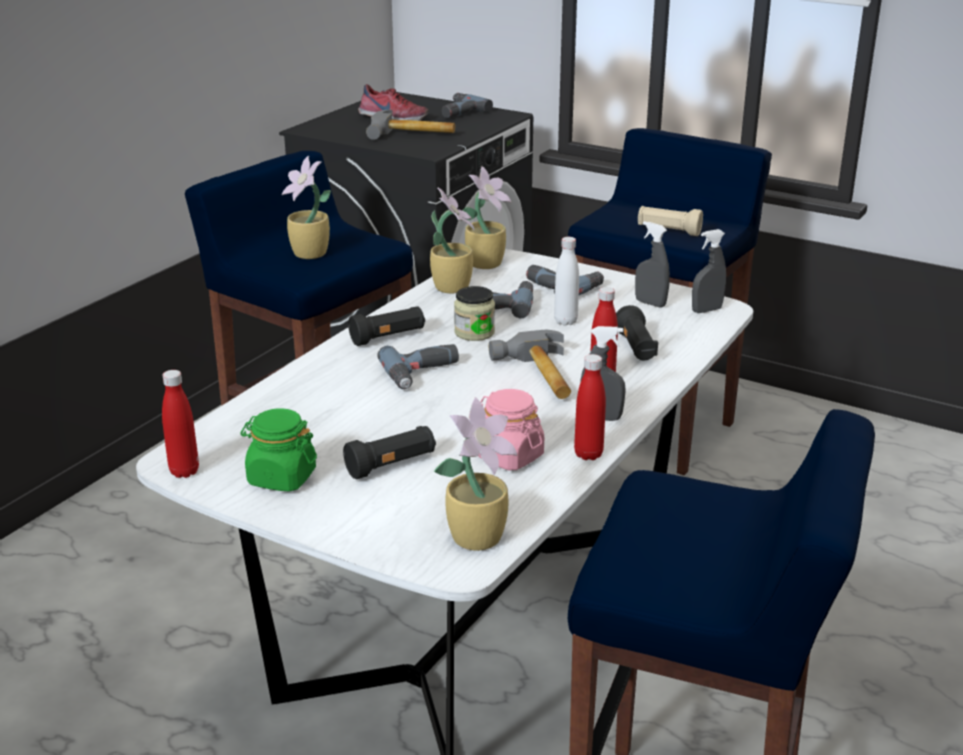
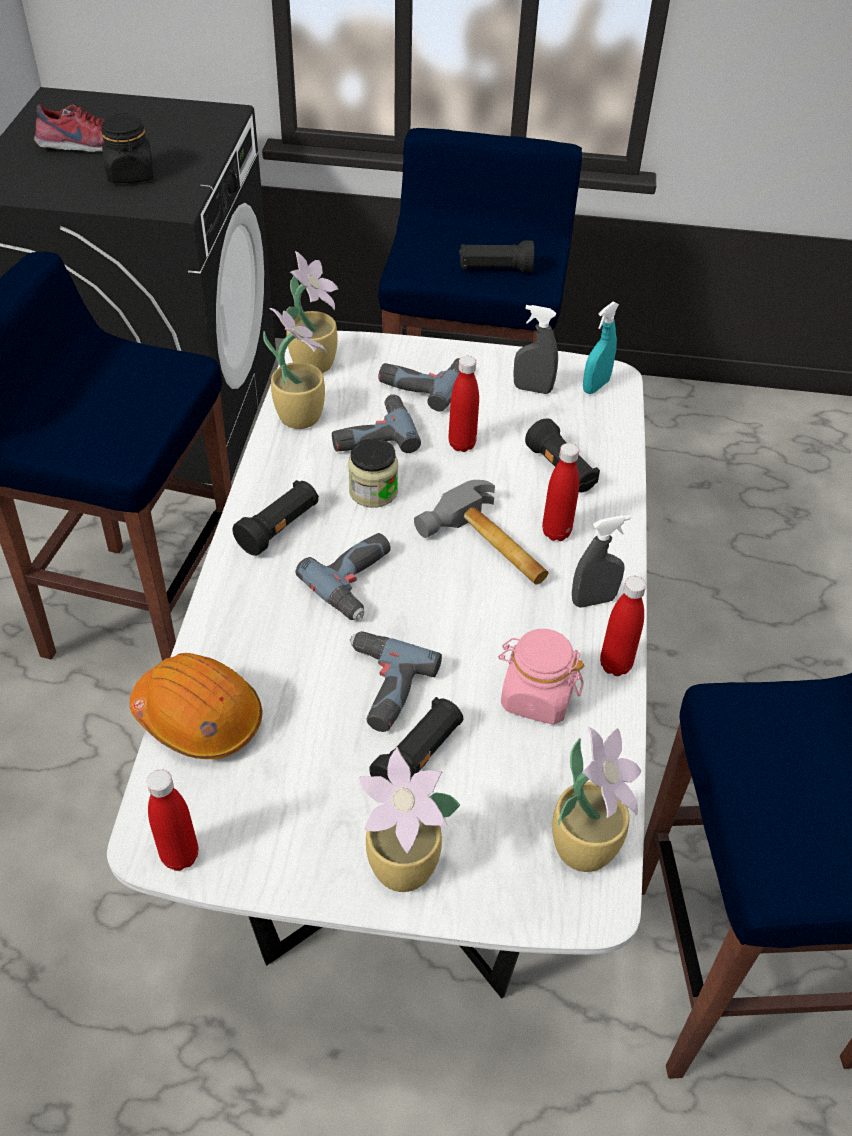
camera: 25 degrees left, 20 degrees up
(253, 413) = (199, 717): none -> orange hard hat
(281, 478) = (306, 824): green jar -> none
(310, 254) = (105, 409): potted plant -> potted plant (405, 870)
(412, 134) = (131, 174): hammer -> black jar
(457, 112) = (159, 117): power drill -> power drill (380, 687)
(565, 321) = (462, 444): white bottle -> red bottle
(668, 231) = (495, 269): beige flashlight -> black flashlight
(706, 310) = (596, 386): grey spray bottle -> turquoise spray bottle

